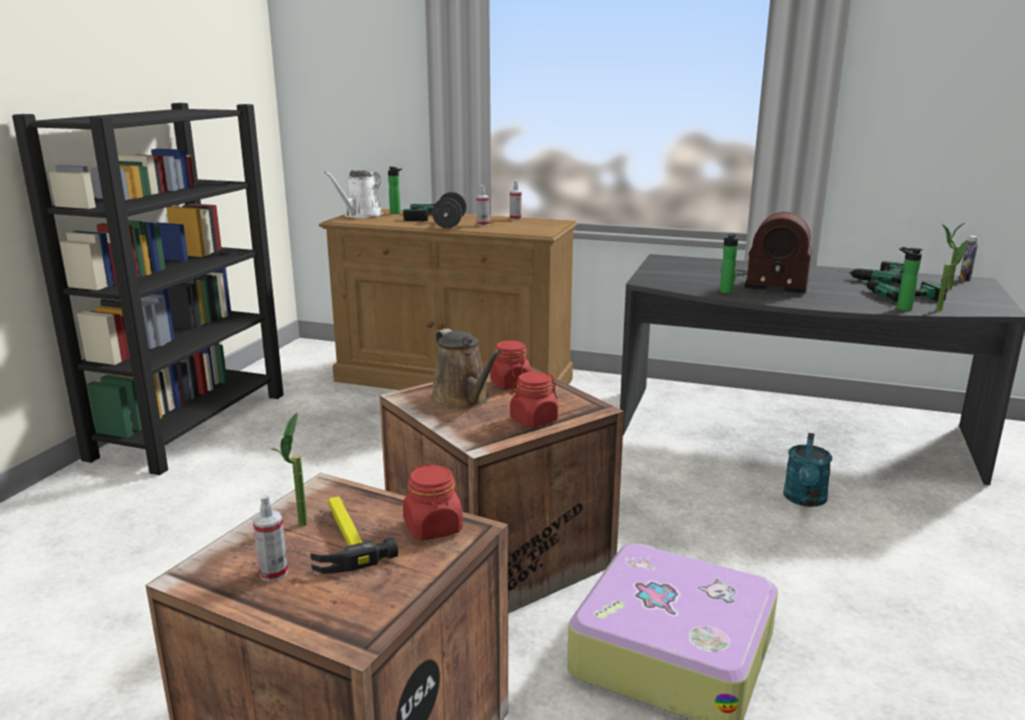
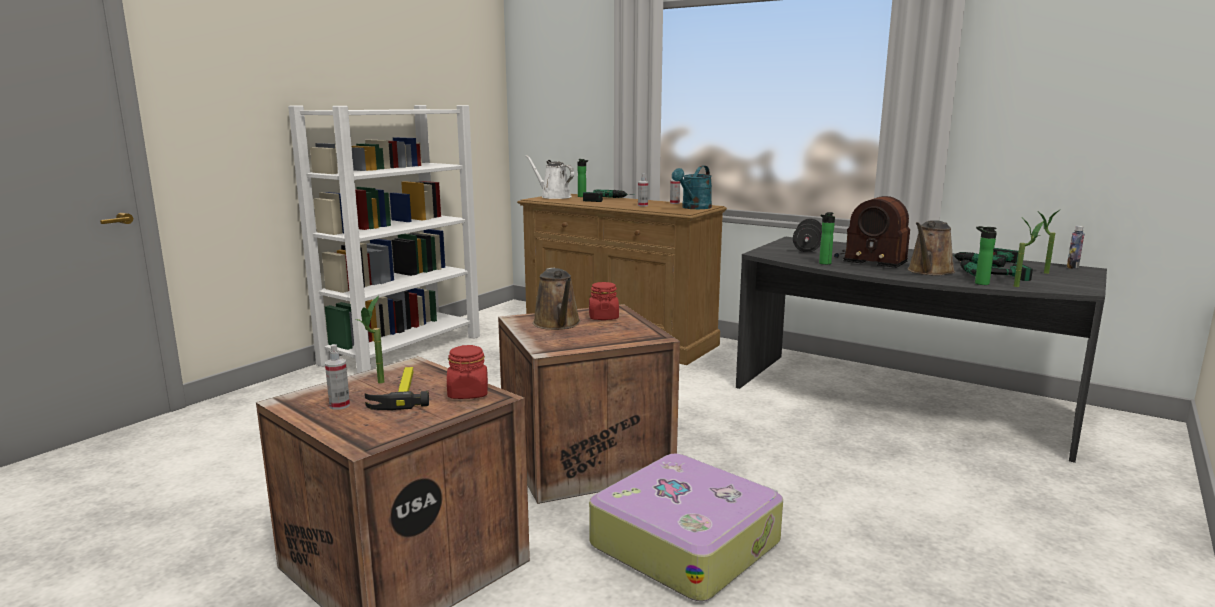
camera: 15 degrees right, 5 degrees down
(191, 425) = (402, 350): black bookcase -> white bookcase
(360, 215) = (553, 197): white watering can -> white watering can turned 90 degrees clockwise
(450, 224) = (616, 204): black dumbbell -> black dumbbell (807, 248)
(533, 420) = (601, 340): red jar -> none
(805, 500) = (877, 453): turquoise watering can -> turquoise watering can (694, 208)
(840, 296) = (929, 271): none -> brown watering can

